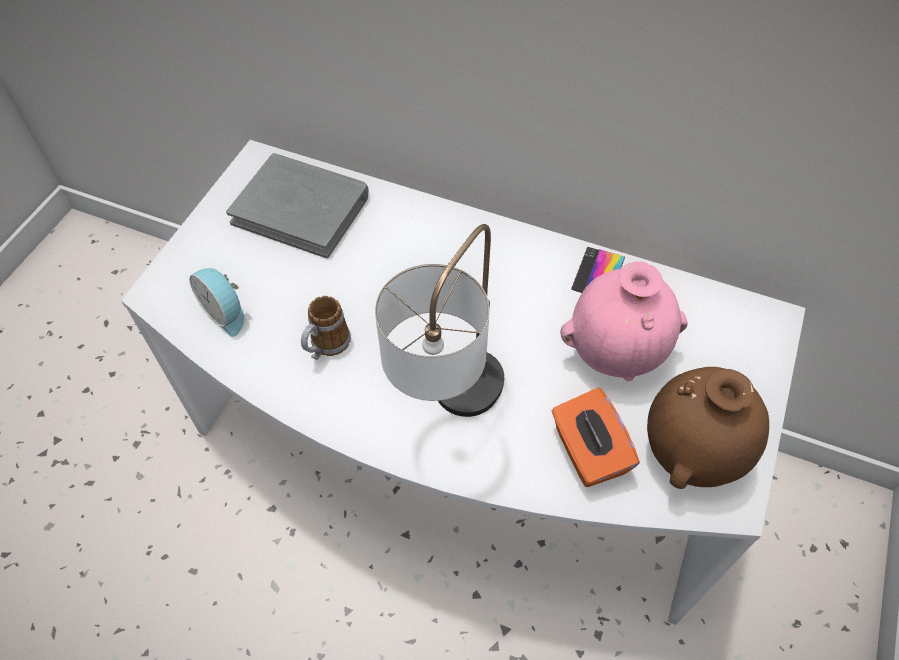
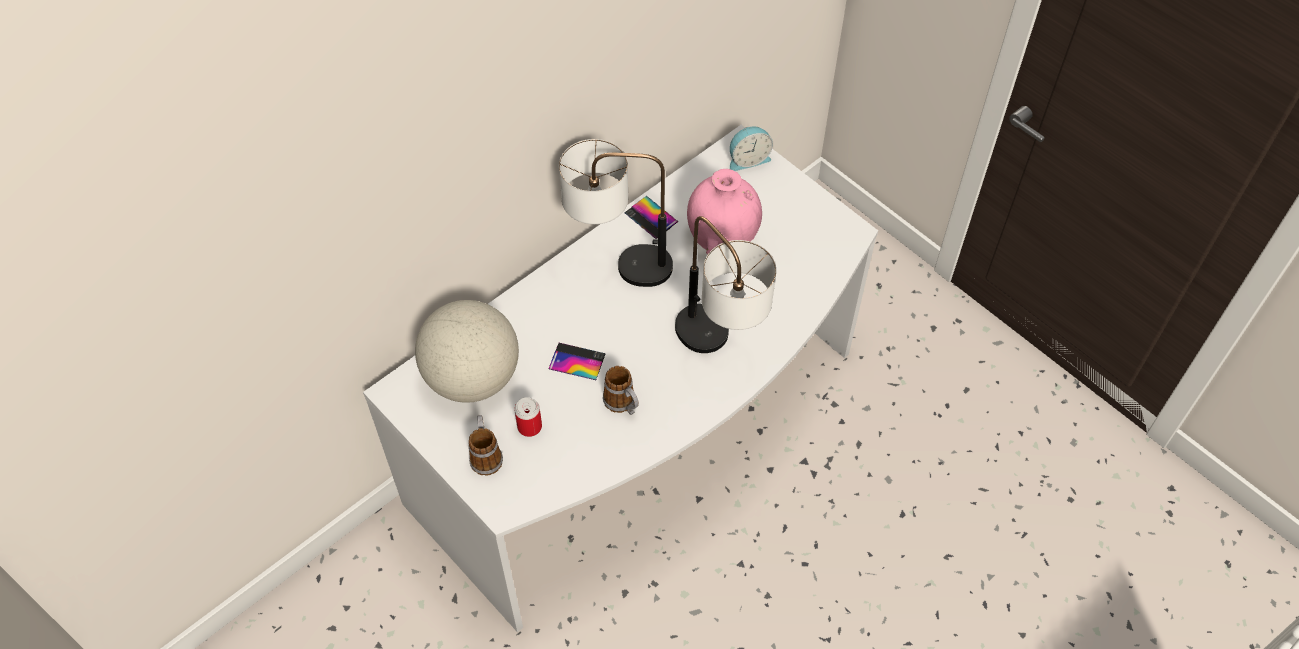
camera: 65 degrees left, 0 degrees up
(213, 254) = (485, 455): none -> mug
(225, 312) = (552, 461): alarm clock -> alarm clock (748, 159)
(262, 276) = (529, 426): none -> can
(301, 208) = (473, 378): grey book -> globe
(363, 283) = (577, 361): none -> phone
(511, 269) = (618, 265): none -> table lamp
(588, 452) = (785, 287): orange tissue box -> none
(690, 455) = (813, 237): brown vase -> none

